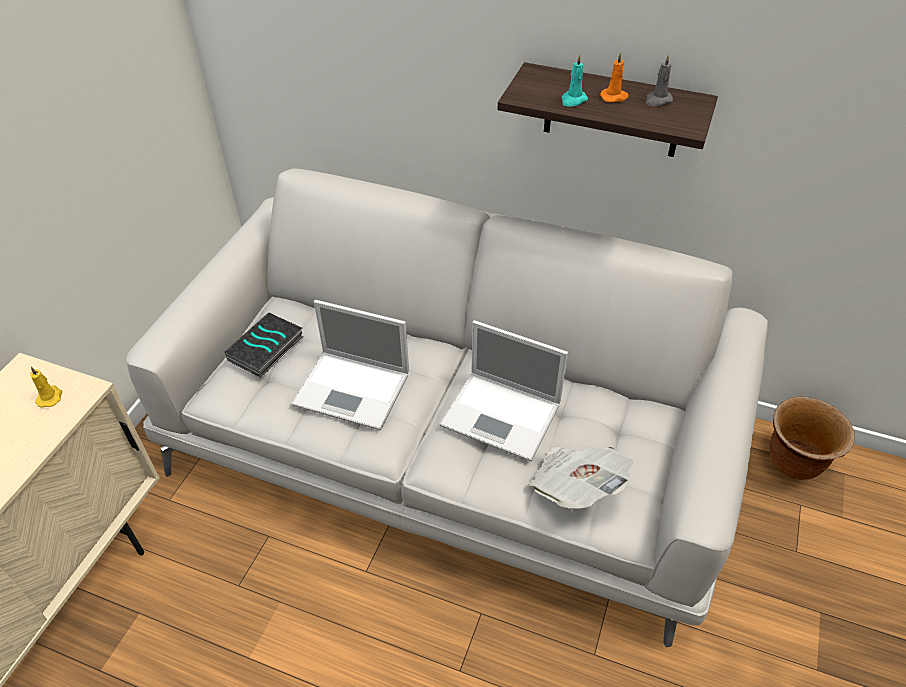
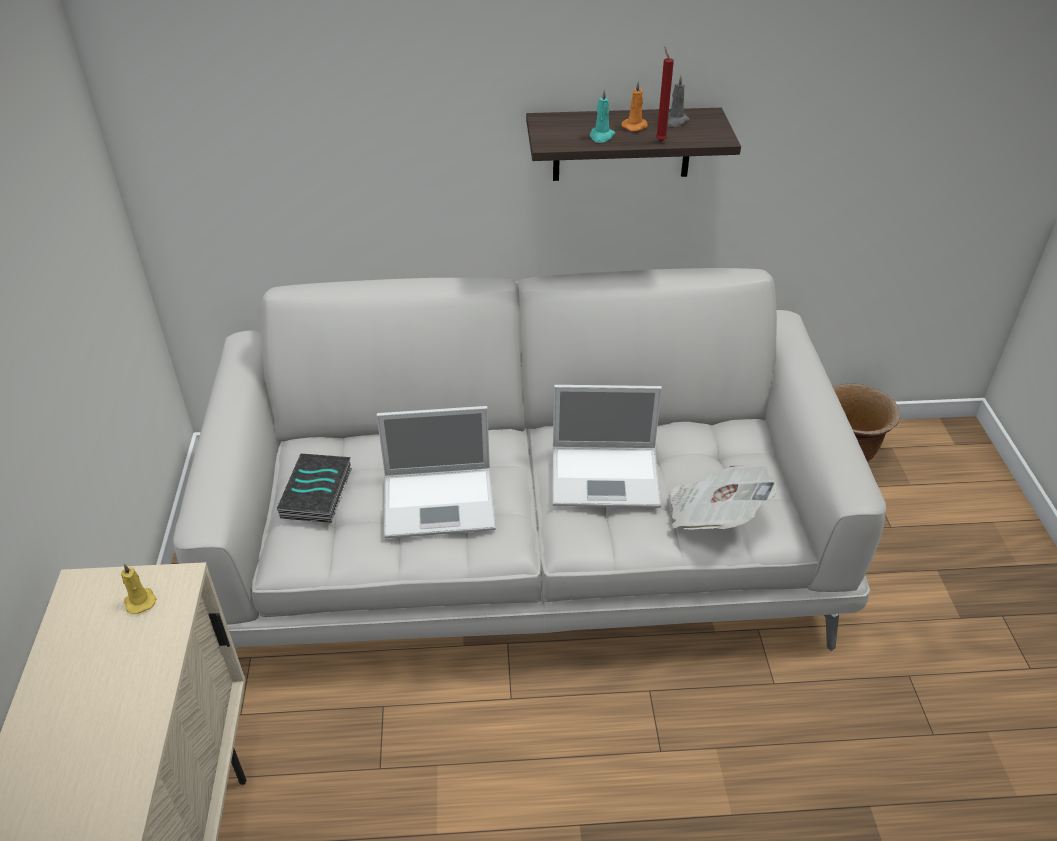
camera: 25 degrees left, 5 degrees down
(626, 117) = (660, 140): none -> red candle

